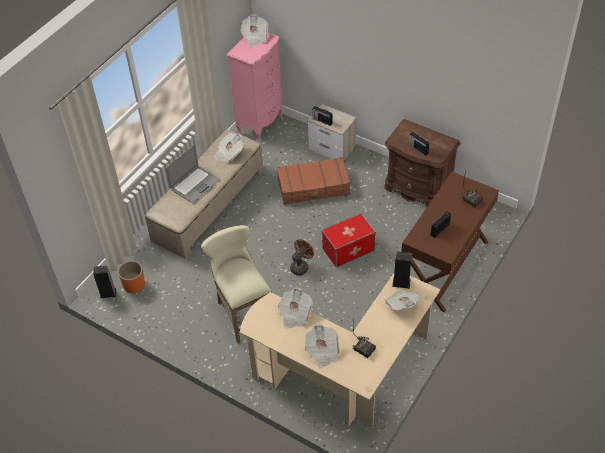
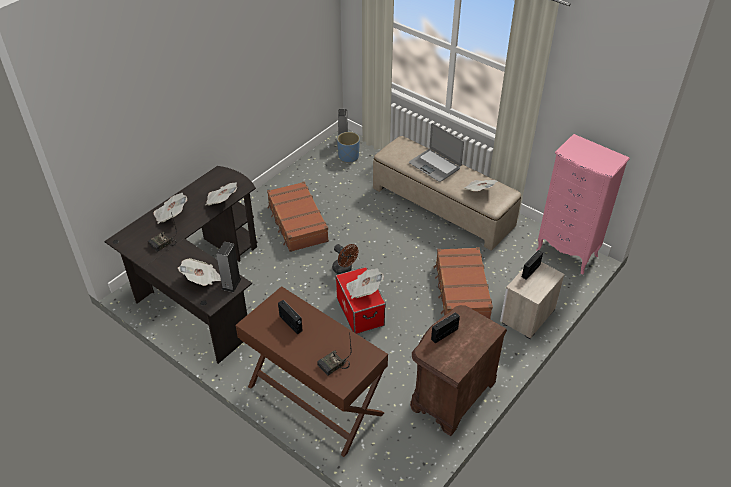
camera: 95 degrees right, 5 degrees down
(134, 285) = (348, 156): orange planter -> blue planter
(243, 312) = (297, 223): beige stool -> brown suitcase
(255, 37) = (606, 156): newspaper -> newspaper (364, 290)
(344, 374) = (200, 289): beige desk -> black desk

